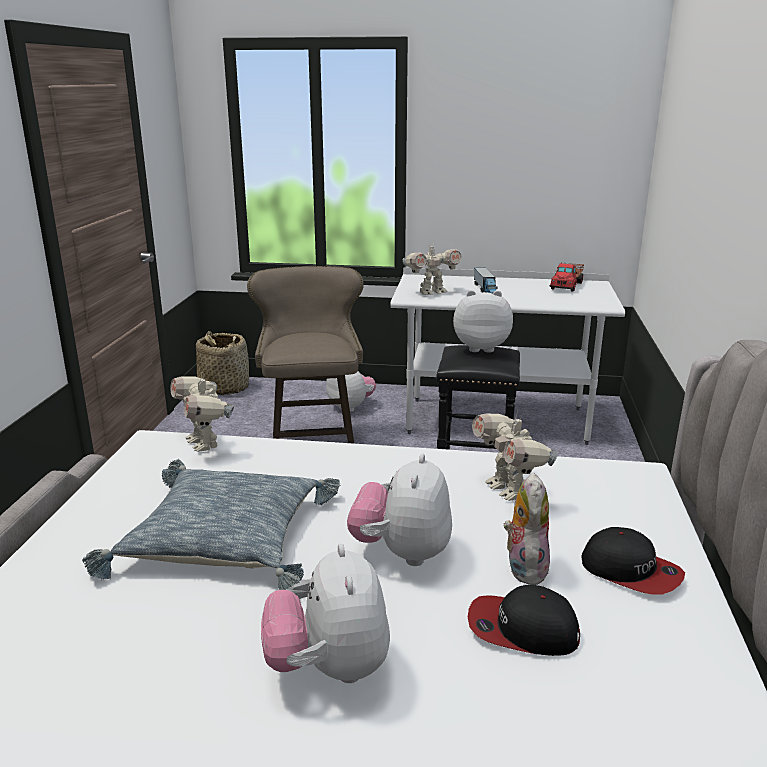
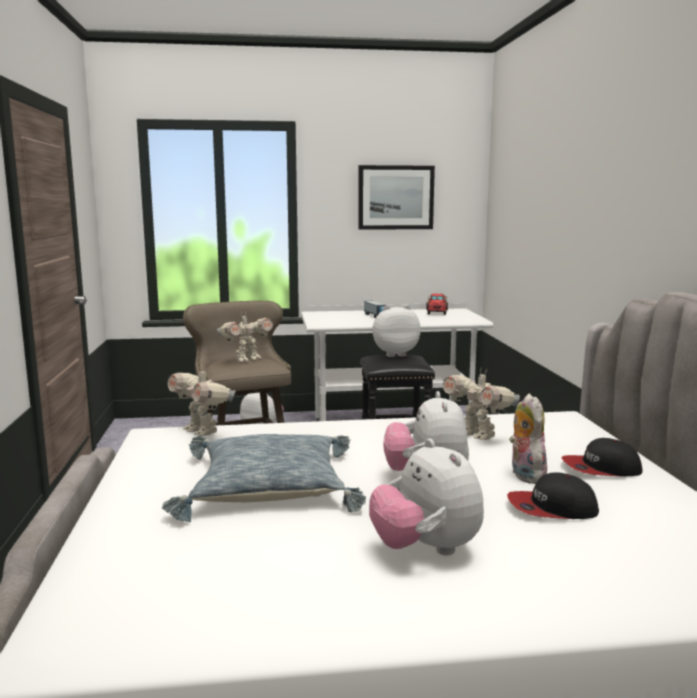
camera: 15 degrees left, 10 degrees down
(224, 388) = (137, 427): basket -> none
(431, 292) = (335, 320): toy robot -> toy robot (246, 359)
(530, 135) = (395, 197): none -> picture
(631, 571) = (601, 469): cap -> cap turned 150 degrees clockwise

